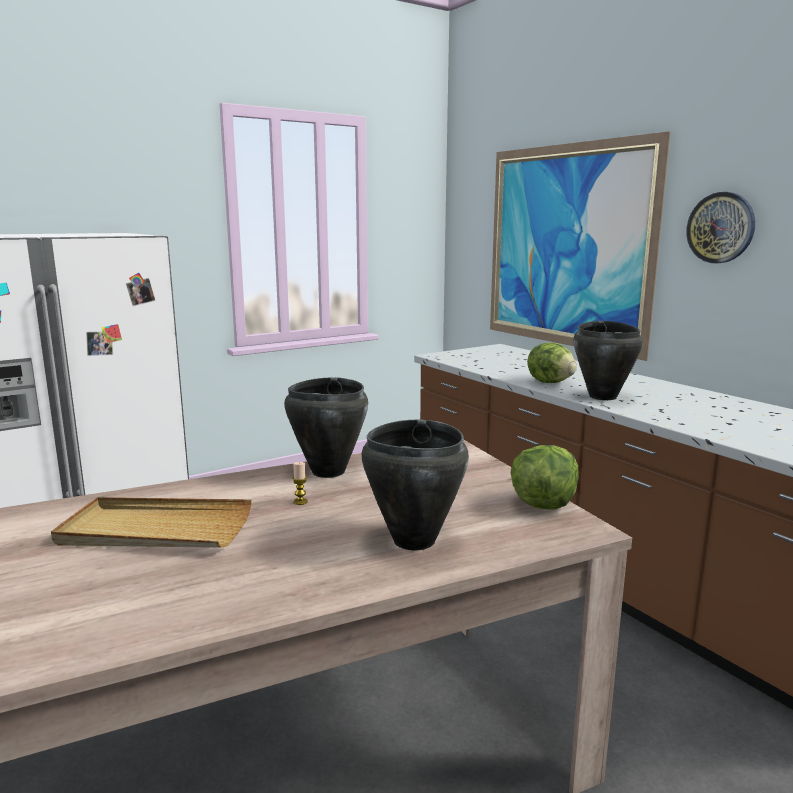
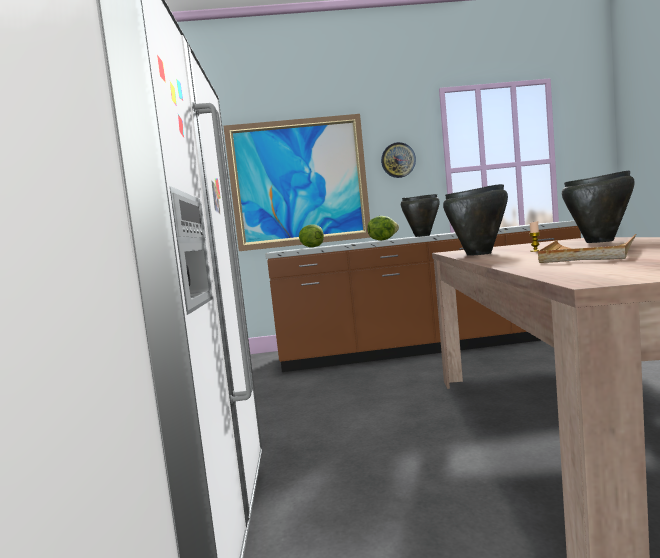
camera: 60 degrees left, 10 degrees down
(543, 504) = (549, 241): lettuce -> lettuce (311, 247)

